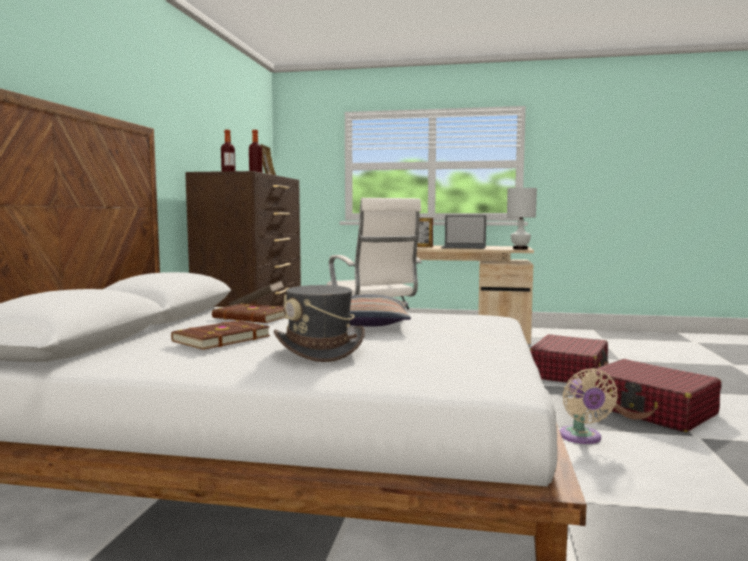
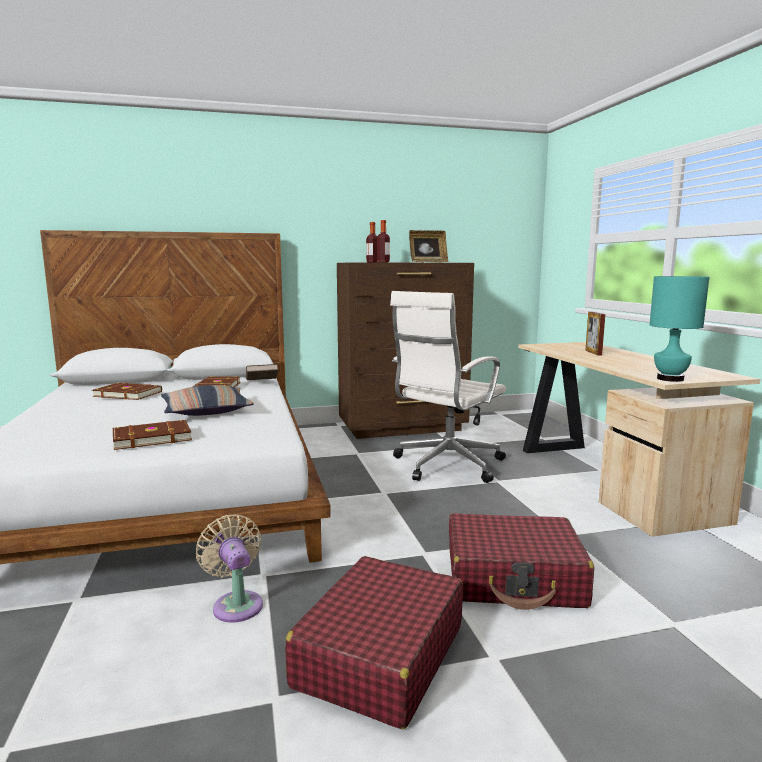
camera: 65 degrees right, 5 degrees up
(320, 349) = (85, 413): grey hat -> none
(461, 336) = (151, 438): none -> brown book
(464, 247) = (623, 363): laptop -> none
(520, 248) = (670, 379): white table lamp -> turquoise table lamp
(582, 438) = (236, 604): beige fan -> beige fan turned 90 degrees clockwise

